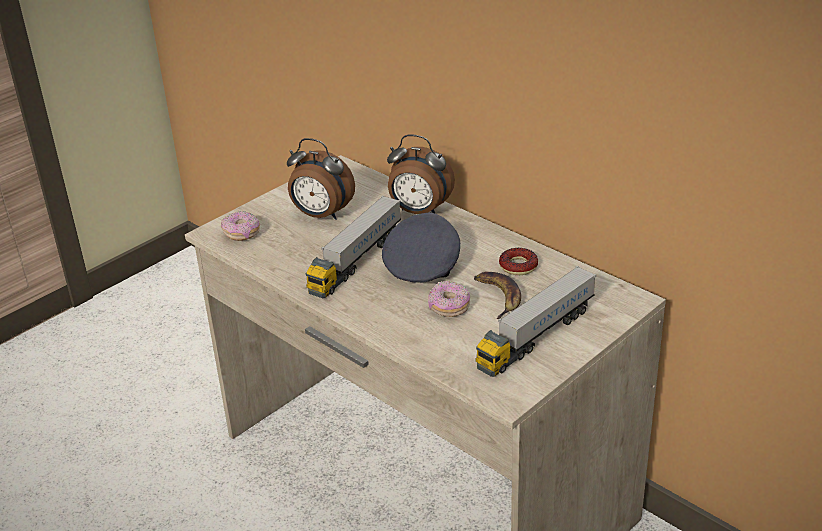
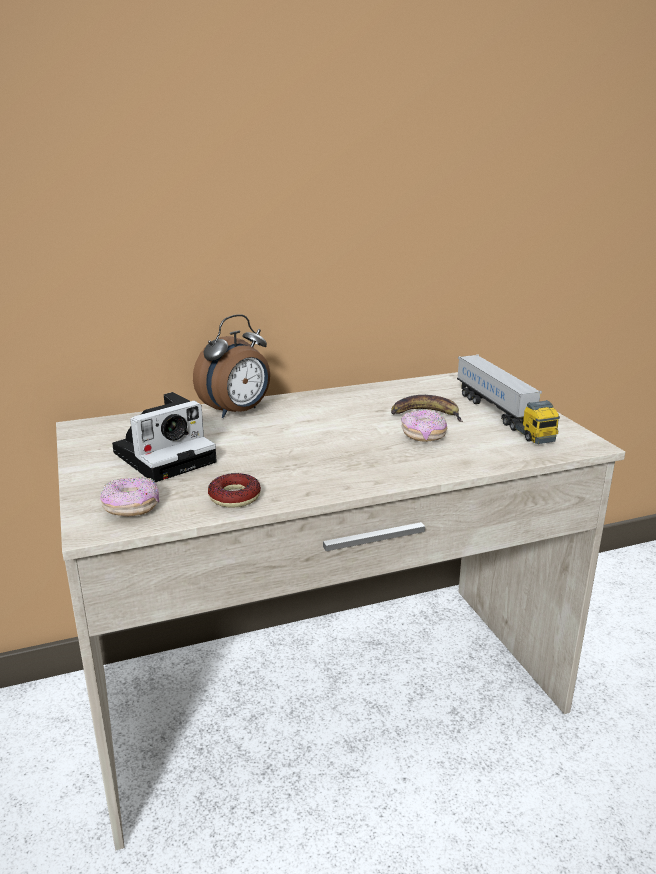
camera: 65 degrees left, 10 degrees down
(321, 215) = (167, 455): alarm clock -> camera
(356, 261) = (289, 457): toy truck -> none
(422, 264) = (335, 431): grey cap -> none
(518, 266) = (385, 398): donut -> donut (235, 497)

